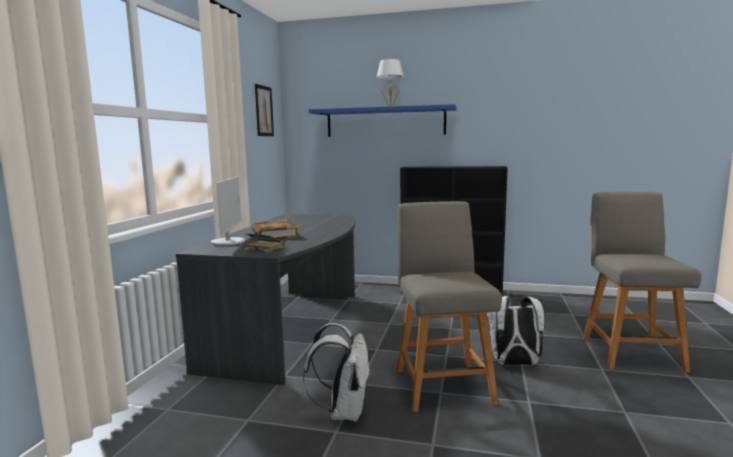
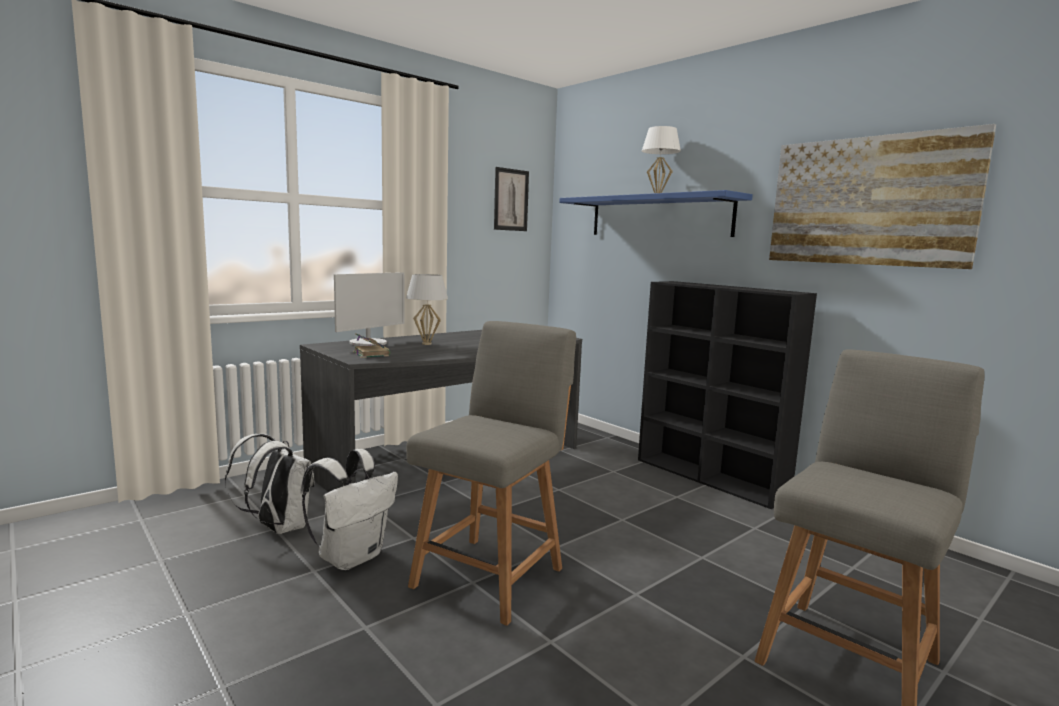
camera: 35 degrees right, 0 degrees up
(274, 234) = (427, 344): book -> white table lamp
(513, 364) = (620, 592): white backpack -> white backpack (278, 528)
(529, 111) = (868, 201): none -> picture

